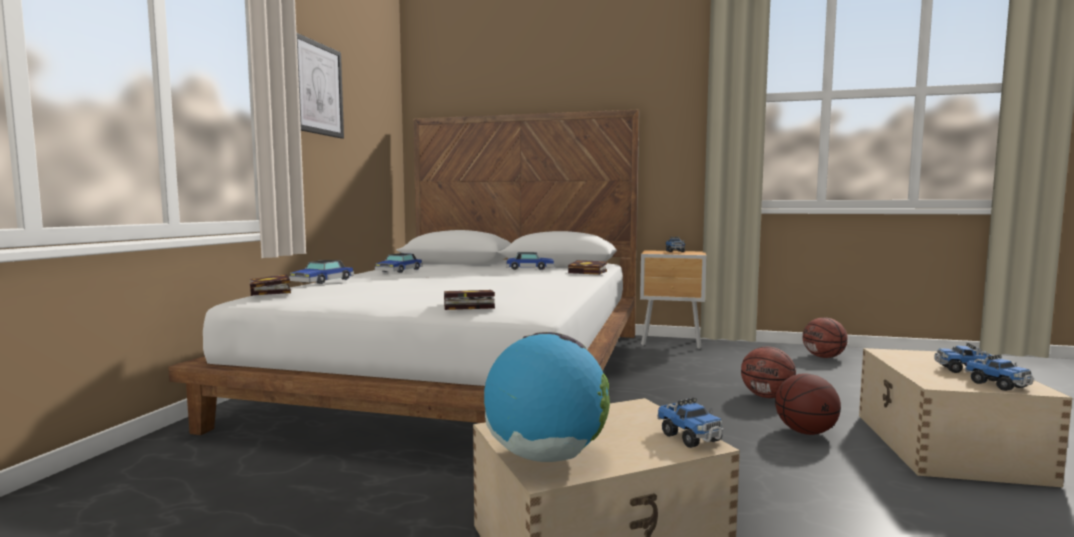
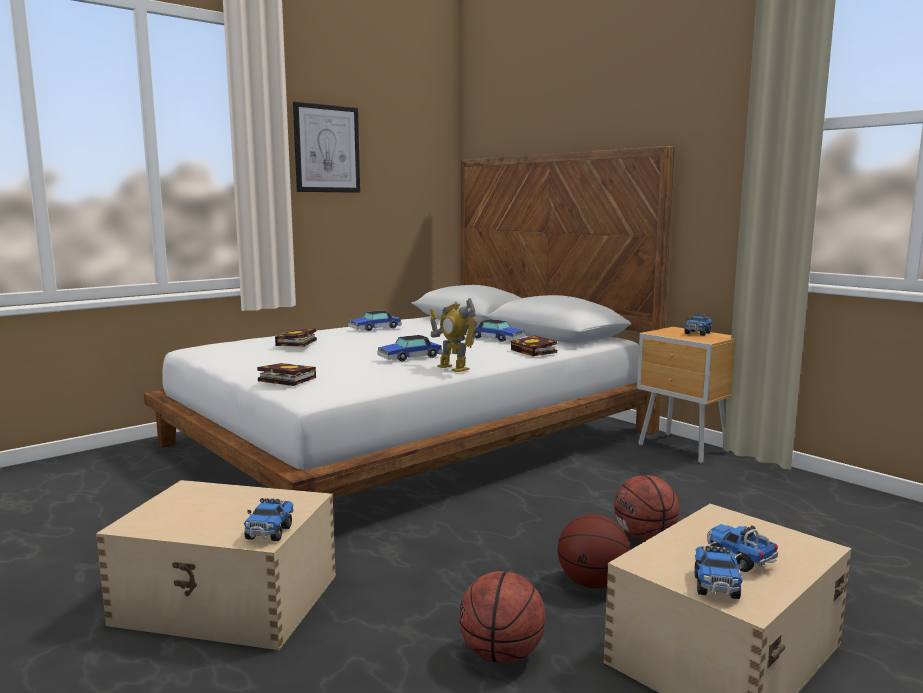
camera: 35 degrees right, 5 degrees up
(271, 291) = (214, 343): book -> book (296, 343)
(323, 281) = (273, 336): toy car -> toy car (410, 357)
(546, 456) = (158, 514): globe -> none
(573, 285) = (453, 368): none -> toy robot
(823, 357) = (854, 511): basketball -> basketball (501, 655)

